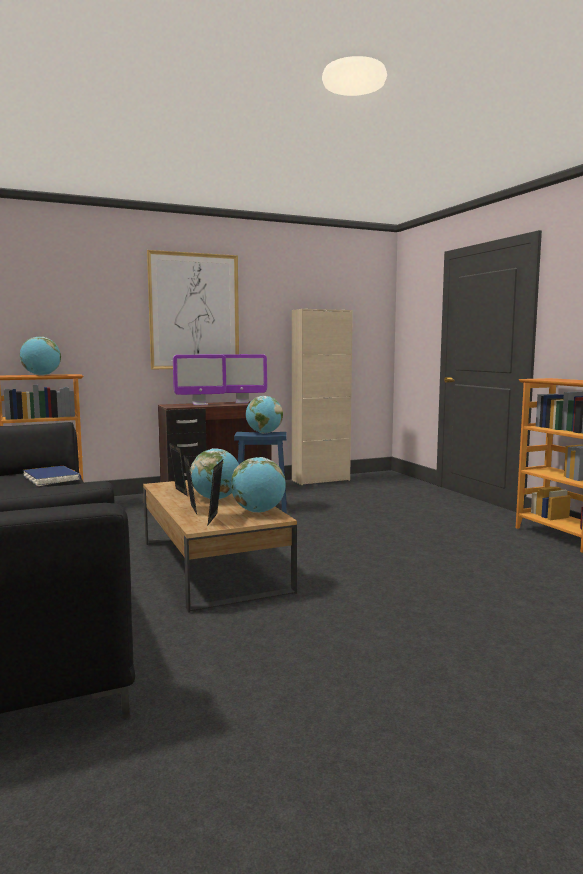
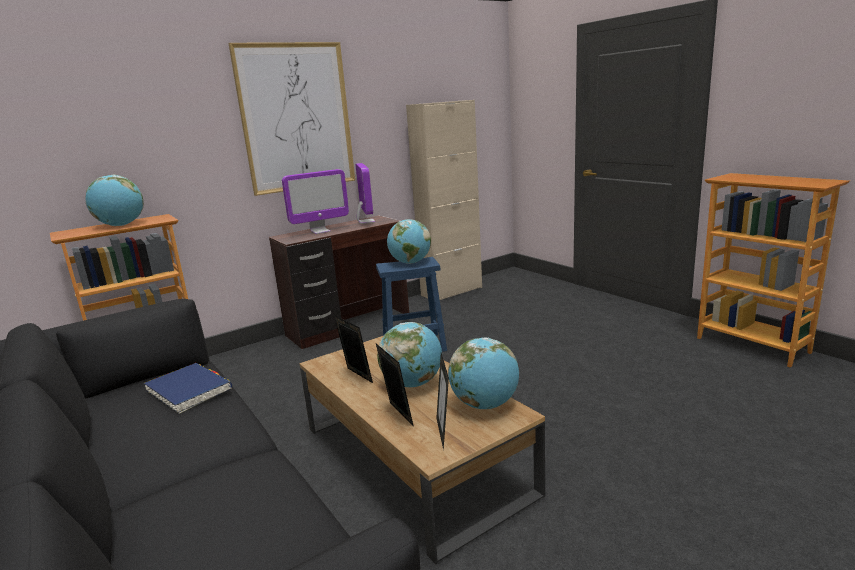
camera: 10 degrees left, 10 degrees up
(242, 402) = (366, 222): monitor -> monitor turned 90 degrees counterclockwise

